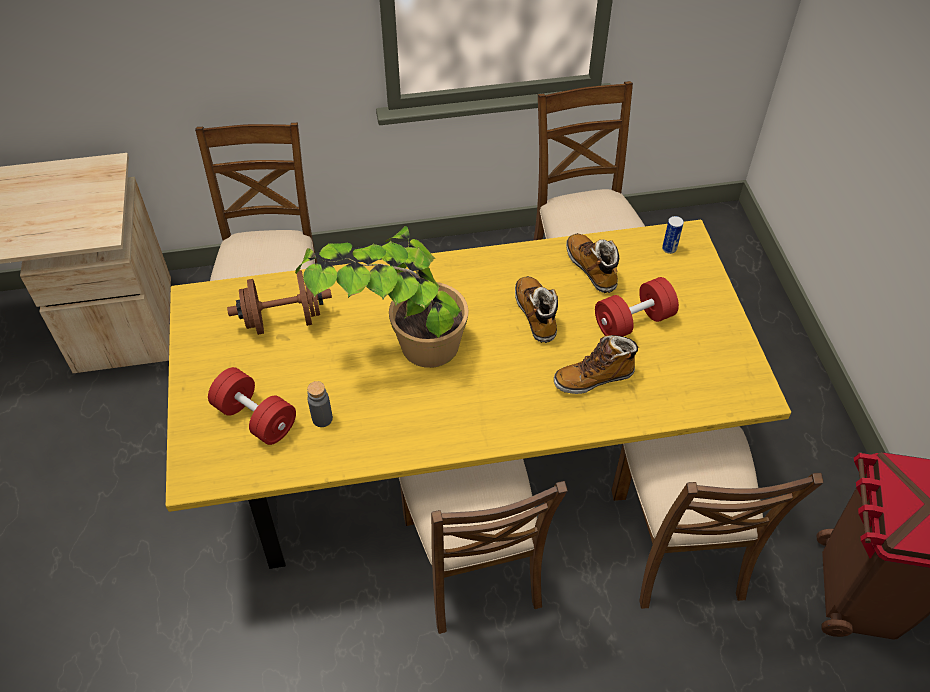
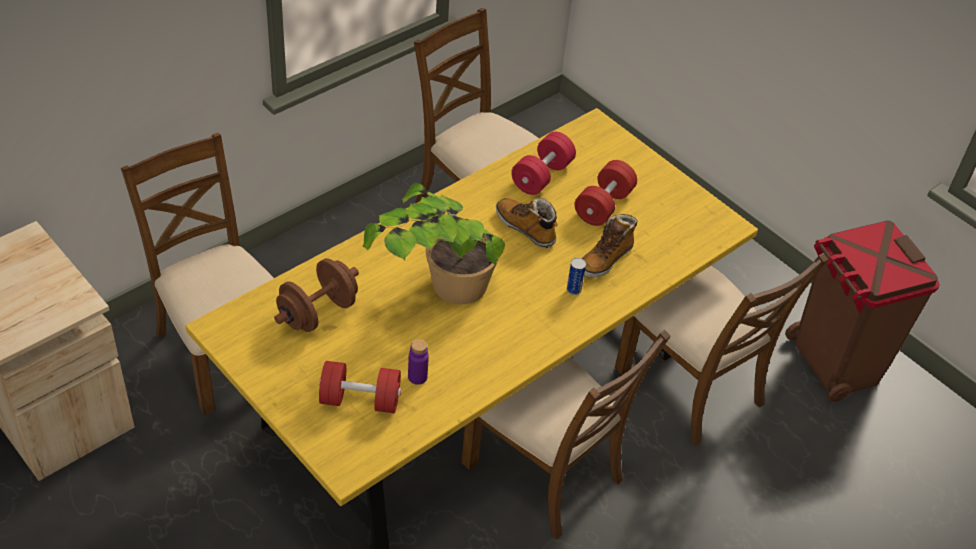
camera: 35 degrees left, 5 degrees down
(322, 418) = (417, 377): grey bottle -> purple bottle
(591, 268) = (542, 176): boot -> red dumbbell
(669, 248) = (589, 139): can -> can (573, 290)

